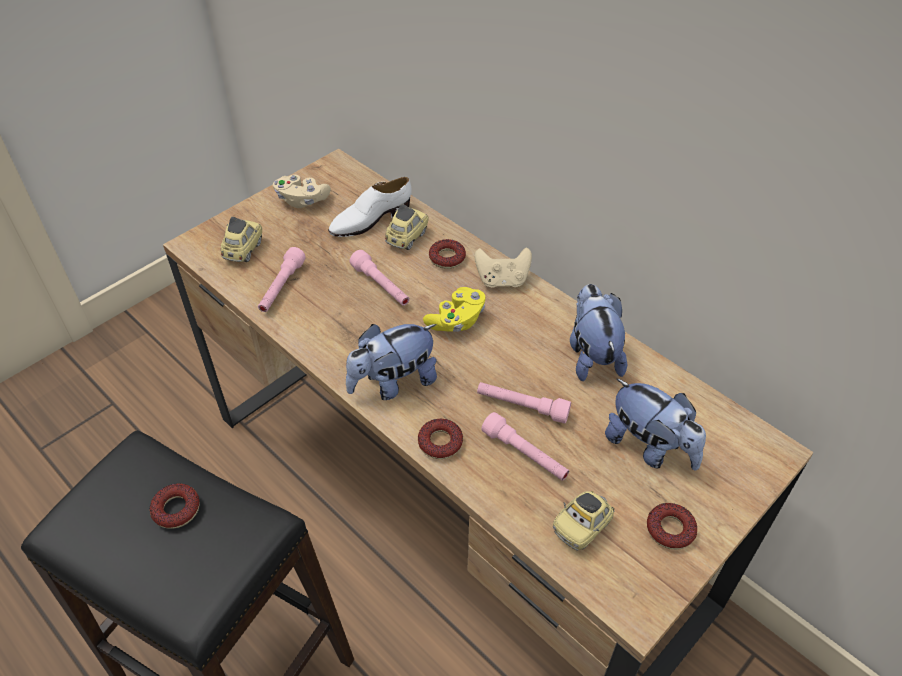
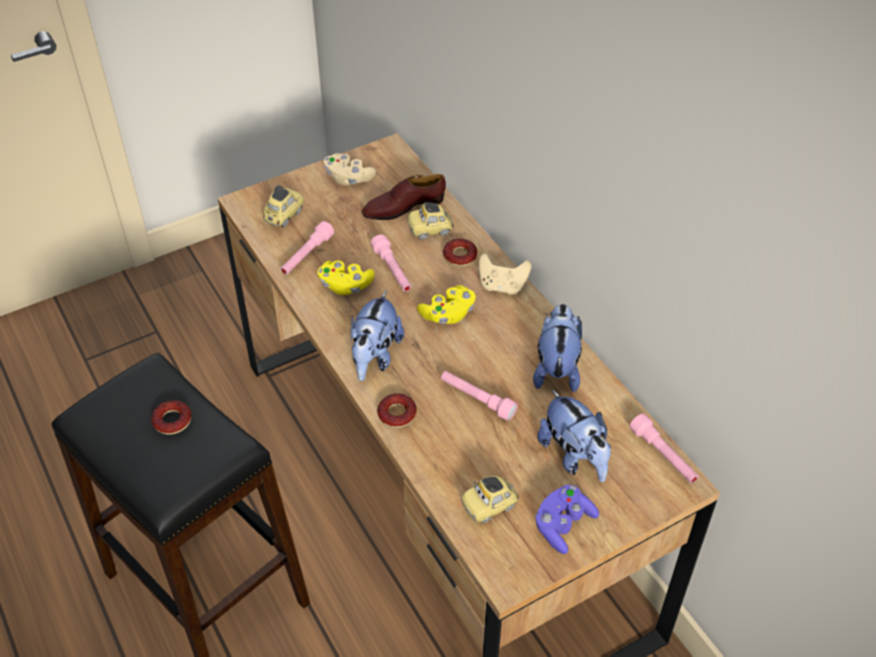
camera: 15 degrees right, 0 degrees up
(335, 311) = (345, 285): none -> yellow game controller
(370, 219) = (403, 207): white shoe -> brown shoe
(393, 383) = (375, 357): plush toy -> plush toy turned 60 degrees counterclockwise
(407, 237) = (430, 230): toy car -> toy car turned 150 degrees counterclockwise
(525, 454) = (464, 439): pink flashlight -> pink flashlight (663, 456)
(670, 529) = (563, 525): donut -> purple game controller

